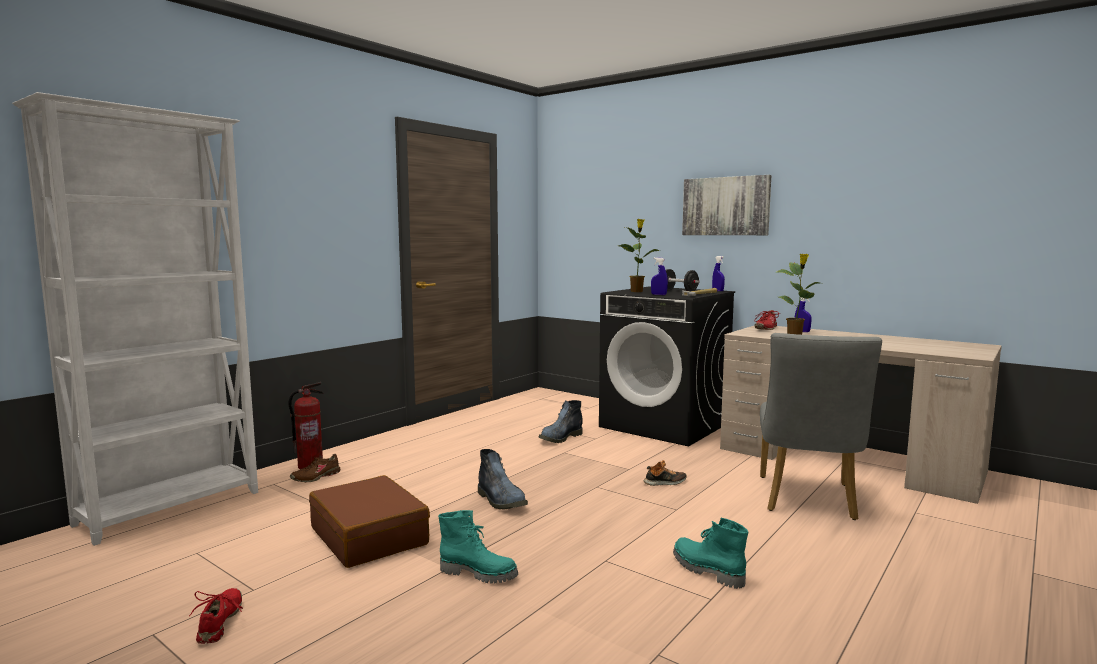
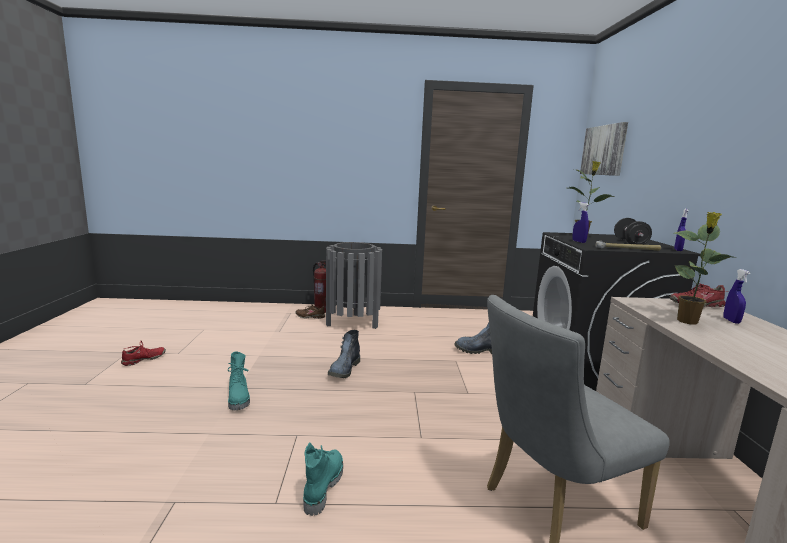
camera: 50 degrees right, 5 degrees up
(172, 508) = (241, 308): white bookcase -> none
(369, 536) = (256, 354): brown suitcase -> none
(387, 462) = (353, 323): none -> grey trash can
(665, 482) = (466, 416): shoe -> none
(726, 206) = (713, 148): picture -> picture (604, 150)

